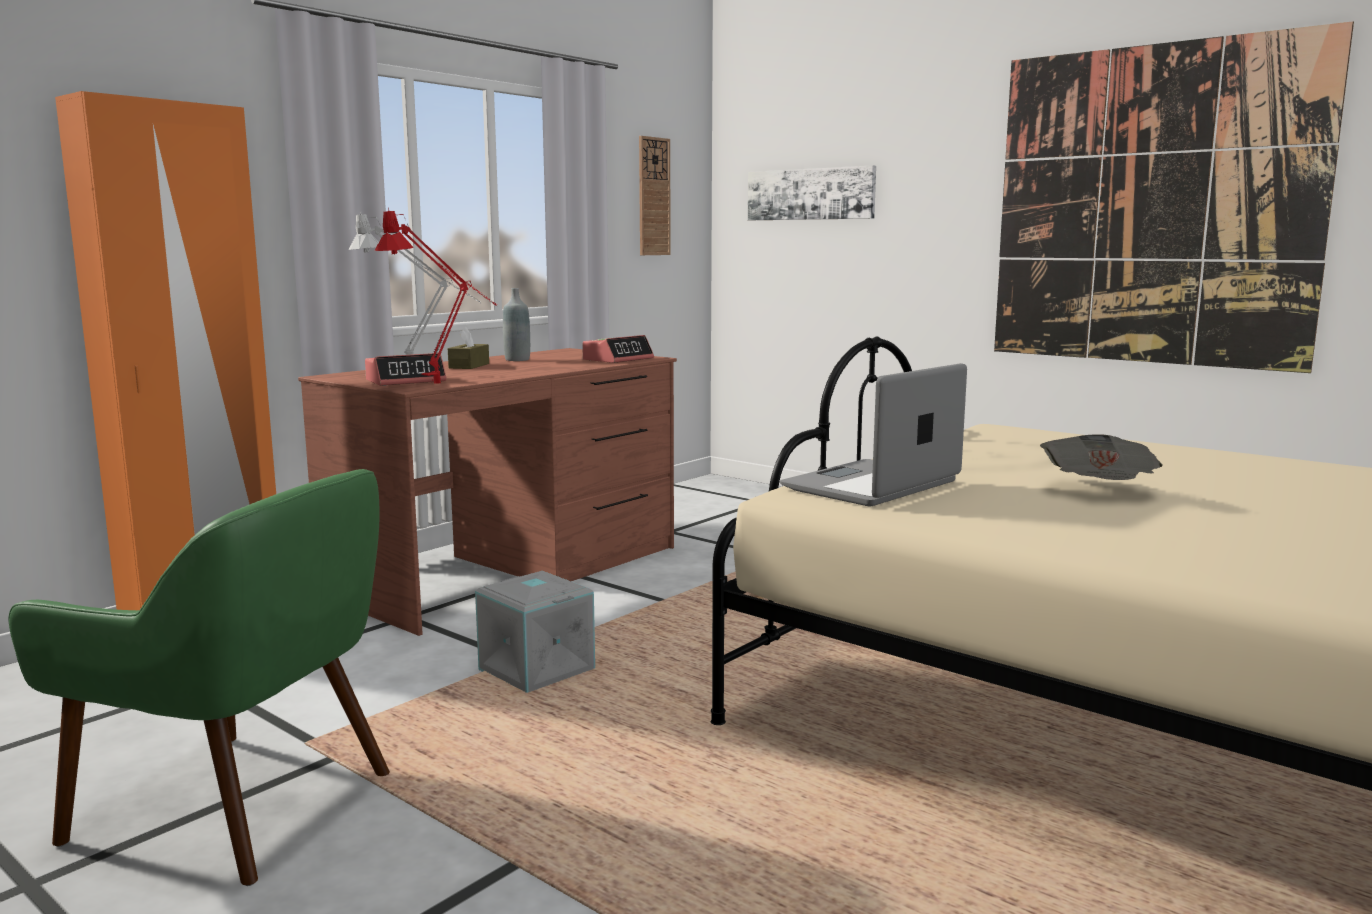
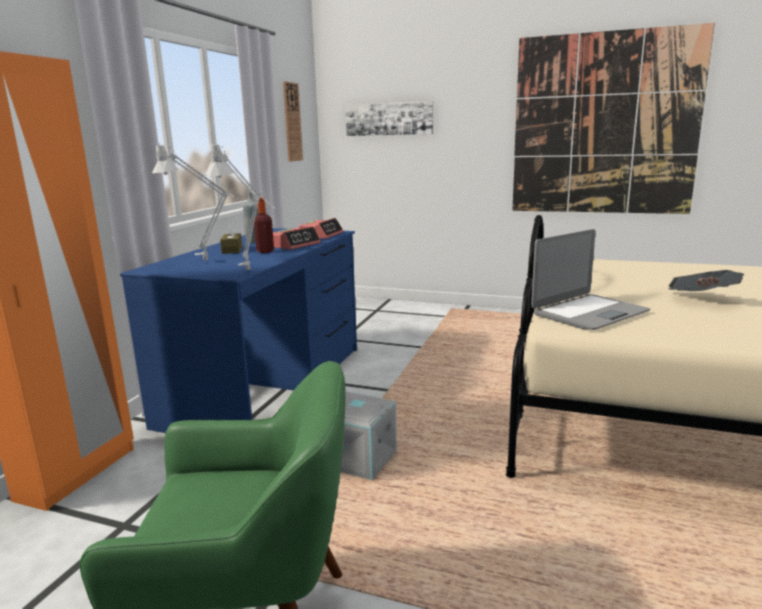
camera: 20 degrees left, 5 degrees up
(406, 381) = (215, 269): alarm clock -> alarm clock (294, 245)
(445, 385) = (252, 270): red table lamp -> grey table lamp
(505, 370) = (265, 251): none -> bottle
(510, 570) = (268, 384): brown desk -> blue desk
(872, 485) = (588, 313): laptop -> laptop turned 150 degrees counterclockwise

